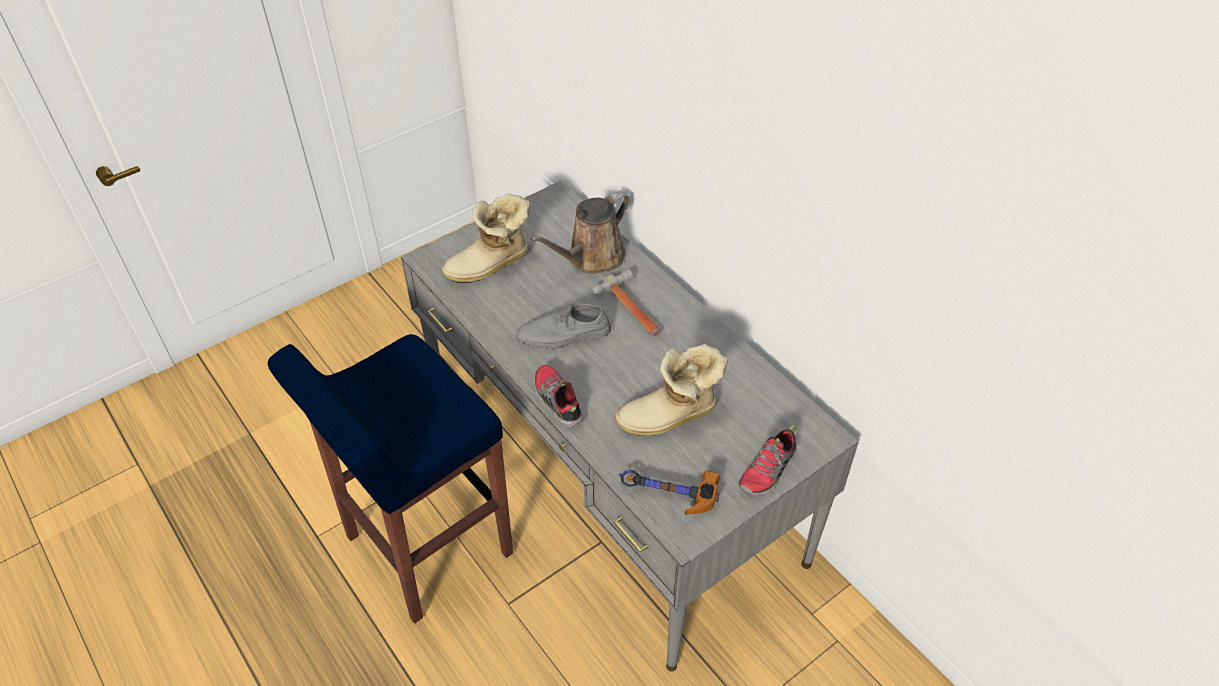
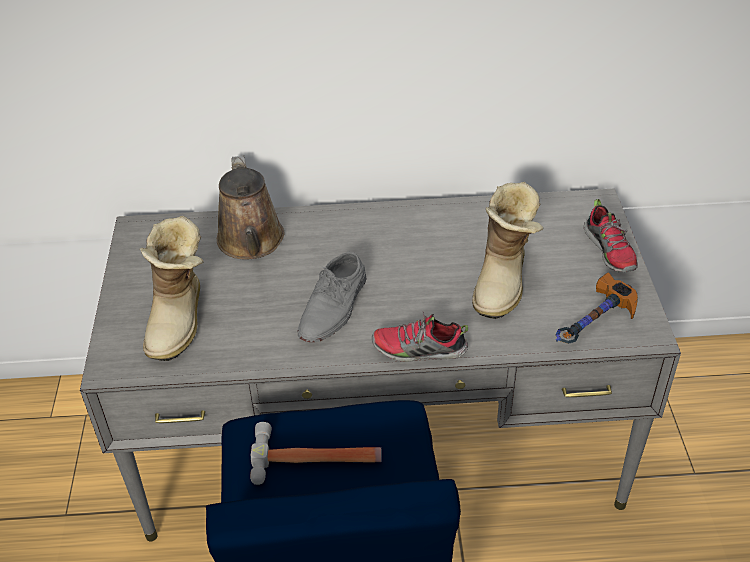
camera: 55 degrees left, 5 degrees down
(632, 310) = (348, 246): hammer -> hammer (317, 459)

